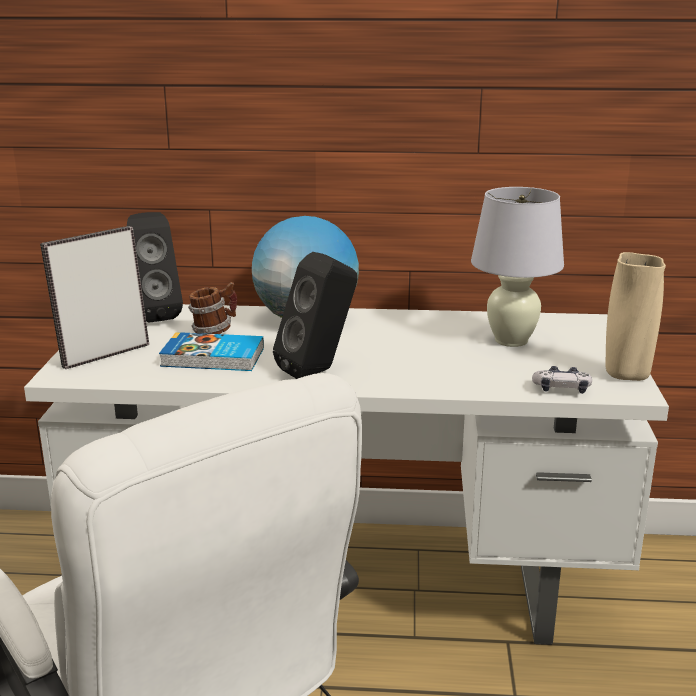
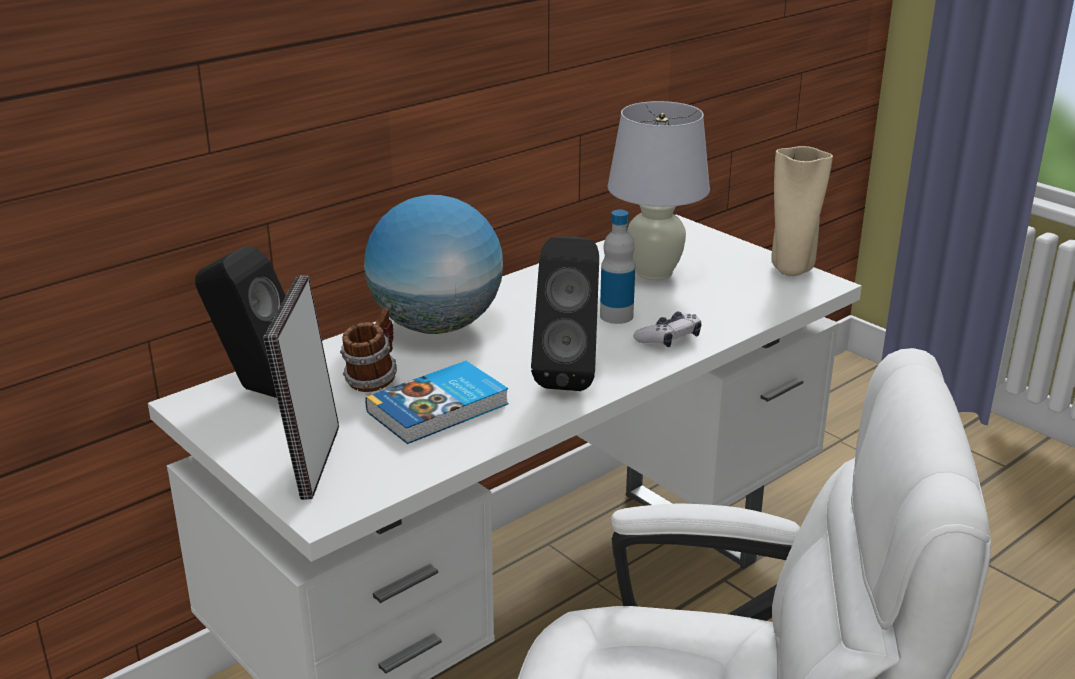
camera: 45 degrees left, 5 degrees up
(424, 354) = (616, 316): none -> bottle
(561, 389) = (775, 303): game controller -> game controller (669, 339)

